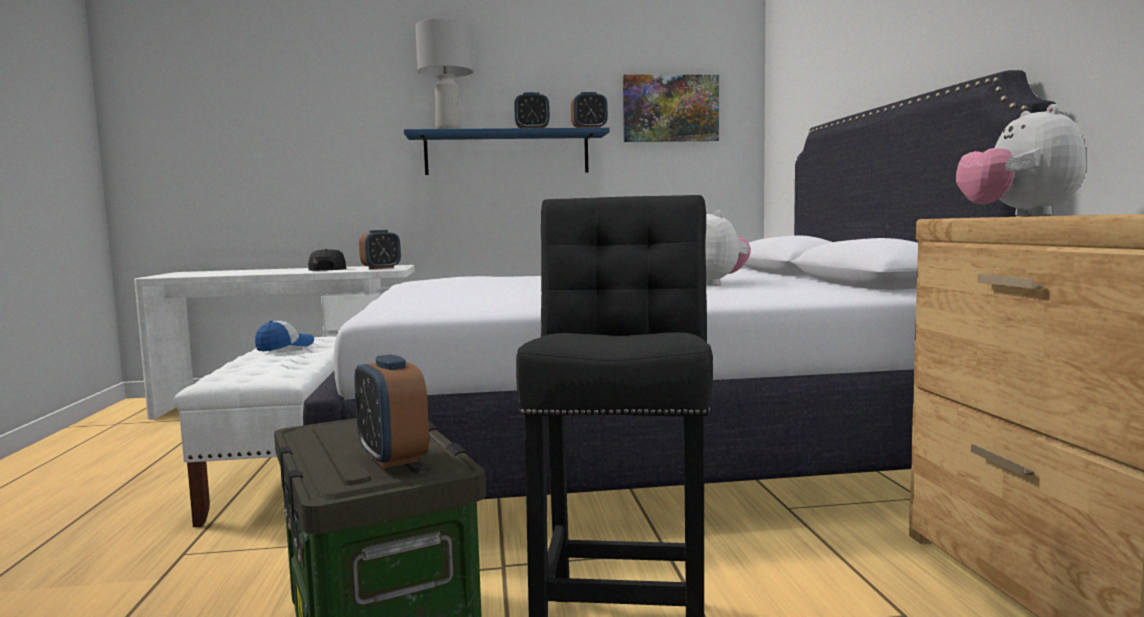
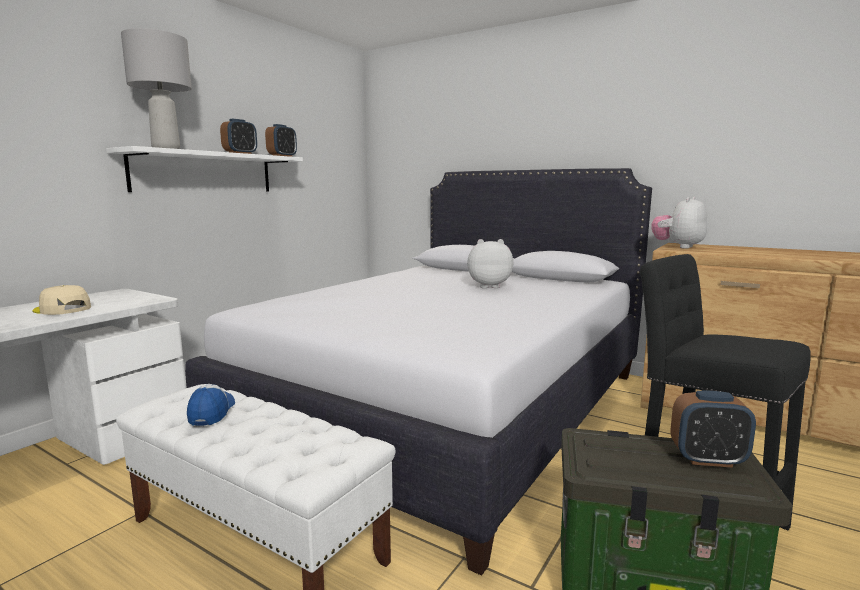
camera: 50 degrees left, 5 degrees up
(328, 269) = (62, 309): black cap -> beige cap
(381, 268) = (132, 299): alarm clock -> none
(507, 154) = (205, 173): blue shelf -> white shelf
(670, 108) = (318, 142): picture -> none
(1017, 216) = (678, 247): plush toy -> plush toy turned 90 degrees clockwise

